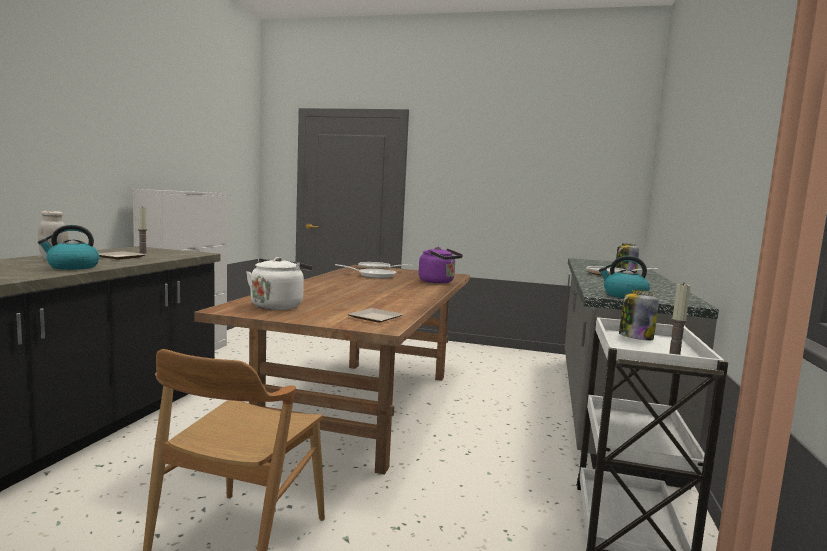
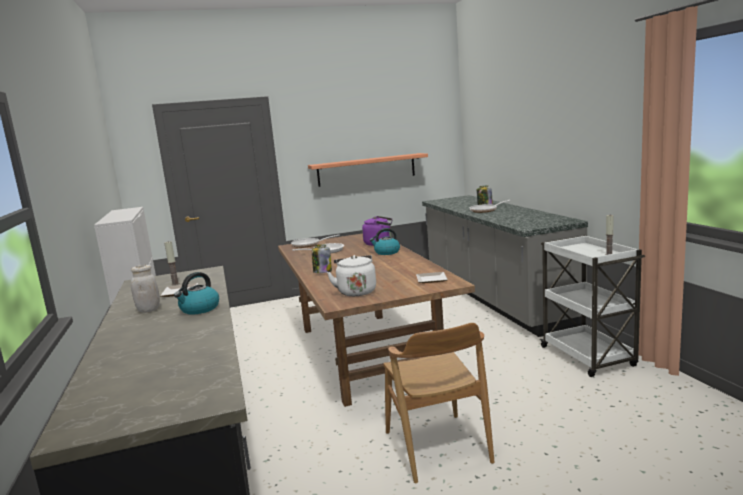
camera: 30 degrees left, 5 degrees up
(507, 207) = (366, 169): none -> shelf
(624, 295) = (535, 225): kettle -> kettle (386, 252)
(635, 337) = (571, 248): jar -> jar (322, 272)

